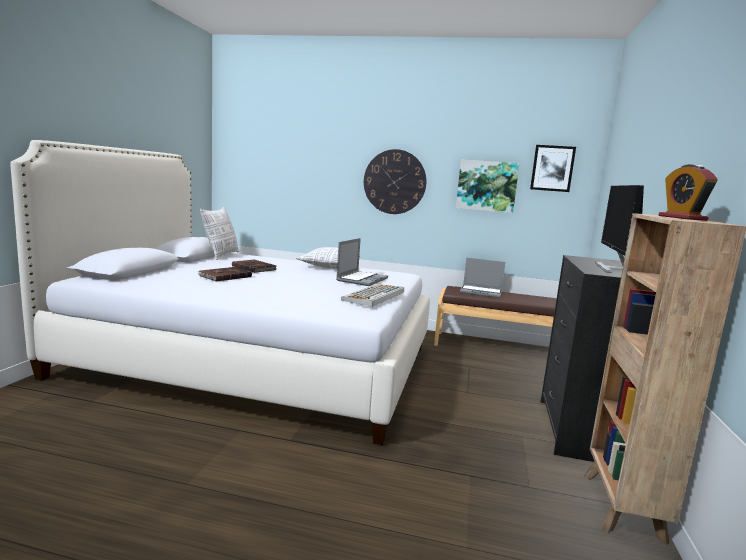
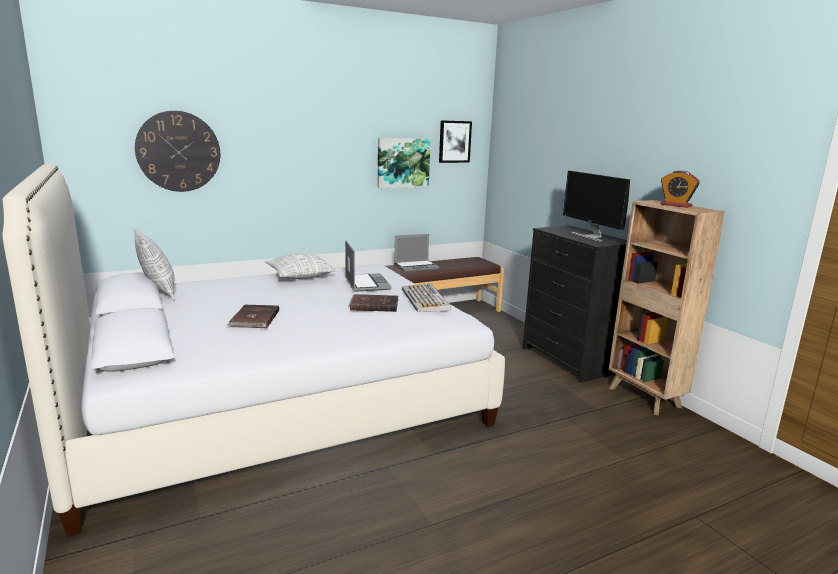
camera: 40 degrees left, 5 degrees up
(254, 268) = (245, 299): brown book -> brown book (374, 305)
(394, 182) = (313, 166): wall clock -> wall clock (178, 151)

